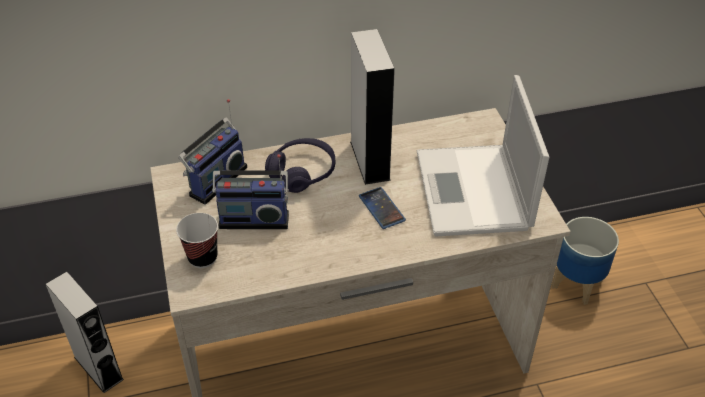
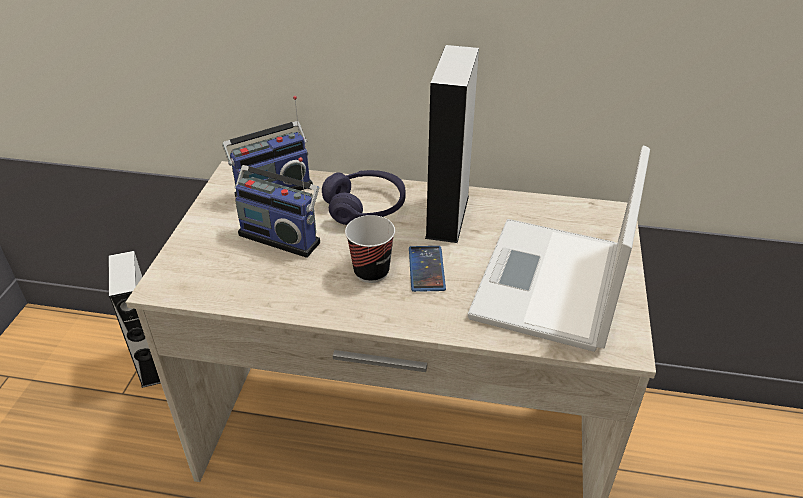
camera: 25 degrees right, 5 degrees down
(202, 257) = (200, 258): cup -> cup (371, 272)
(577, 283) = (704, 464): planter -> none

